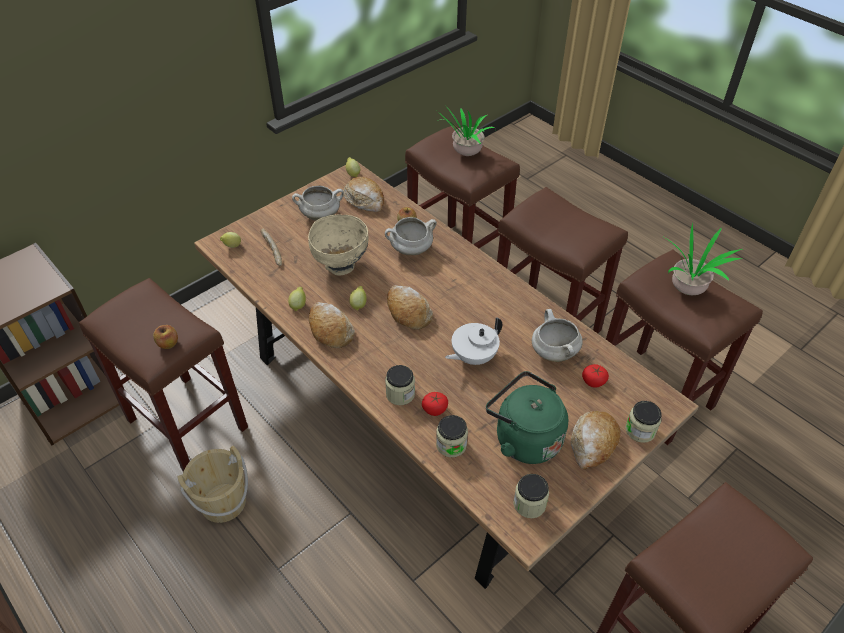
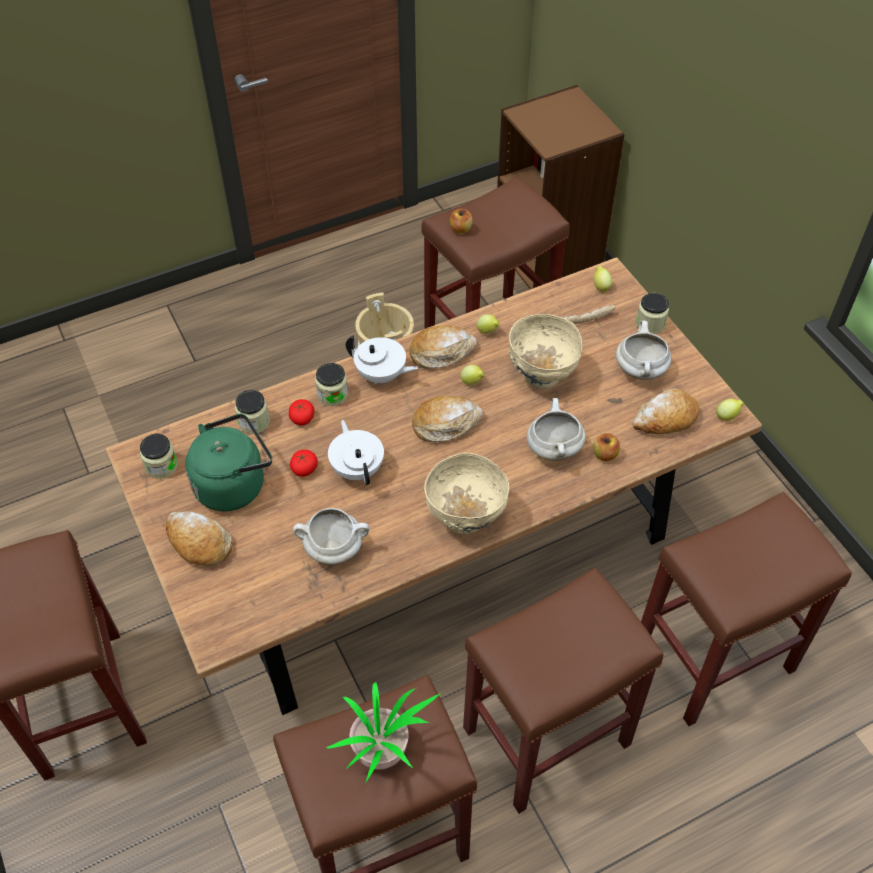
camera: 105 degrees right, 5 degrees up
(368, 365) = (381, 375): none -> white teapot
(465, 154) = (756, 559): potted plant -> none
(493, 285) = (465, 519): none -> beige bowl
(593, 381) = (277, 574): tomato -> tomato (304, 469)
(640, 430) = (194, 595): jar -> jar (650, 323)

